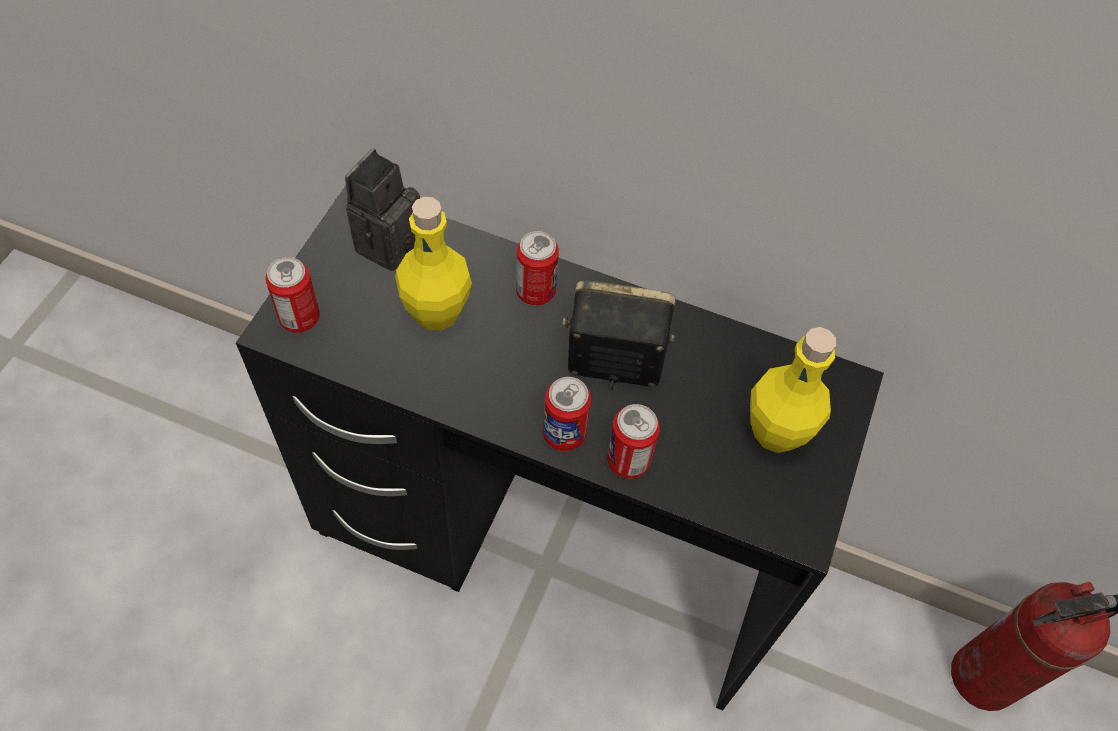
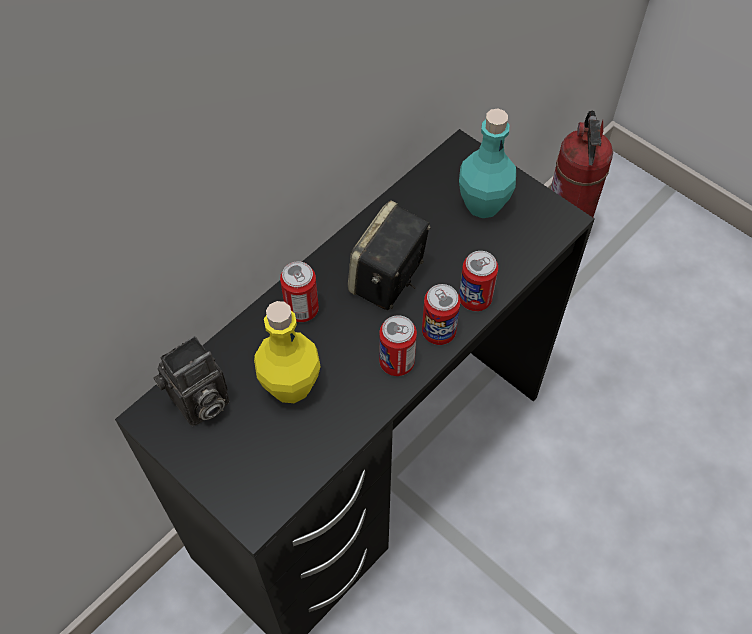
camera: 65 degrees left, 0 degrees up
(299, 318) = (250, 494): can -> can (396, 362)
(386, 241) = (199, 404): camera -> camera turned 90 degrees counterclockwise
(776, 432) = (483, 204): yellow bottle -> turquoise bottle

